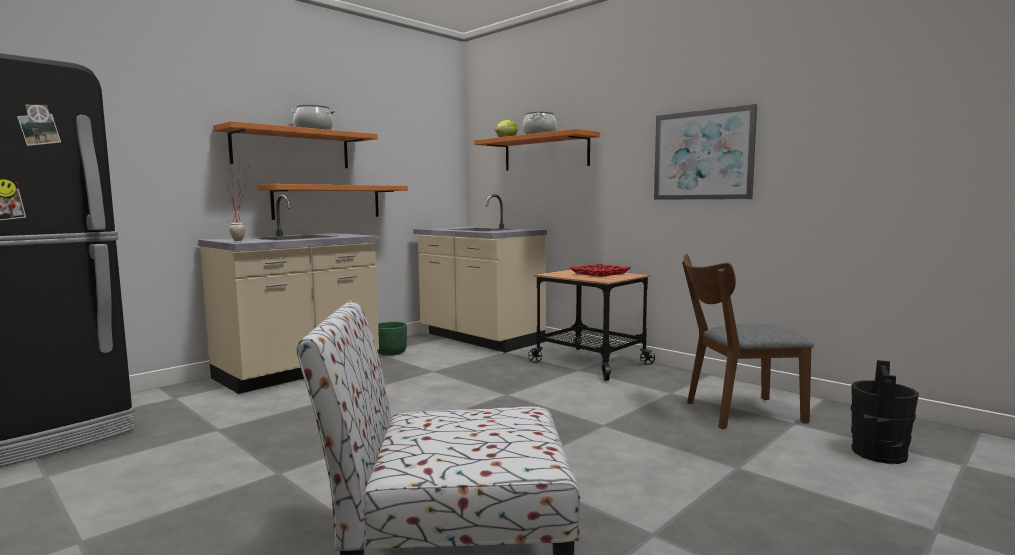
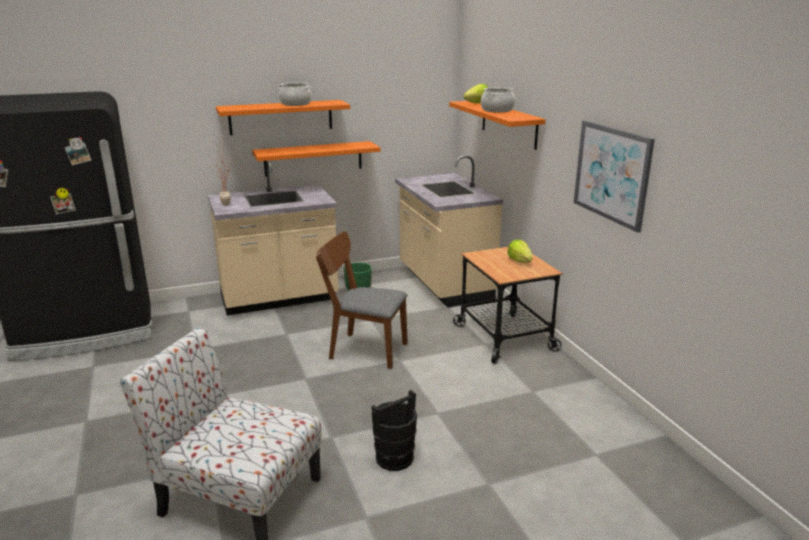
camera: 25 degrees right, 15 degrees up
(599, 273) = (520, 261): red tray -> lettuce
(736, 412) = (560, 429): brown chair -> brown chair (362, 349)
(879, 453) = (625, 506): black bucket -> black bucket (395, 458)

